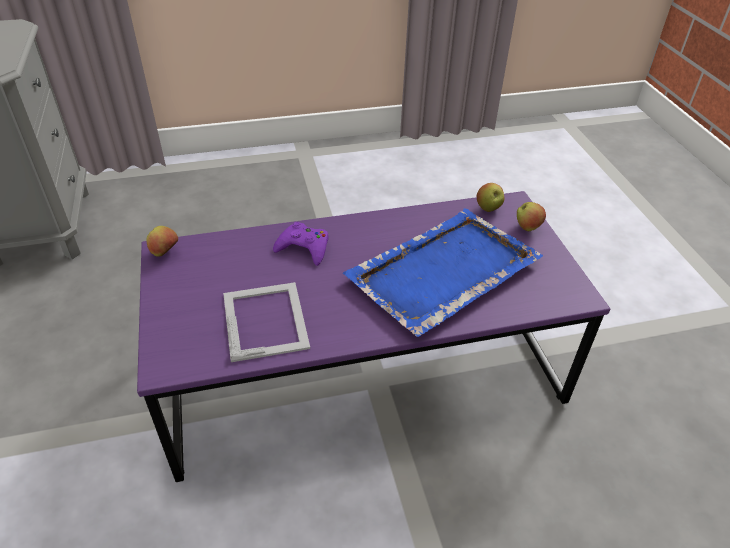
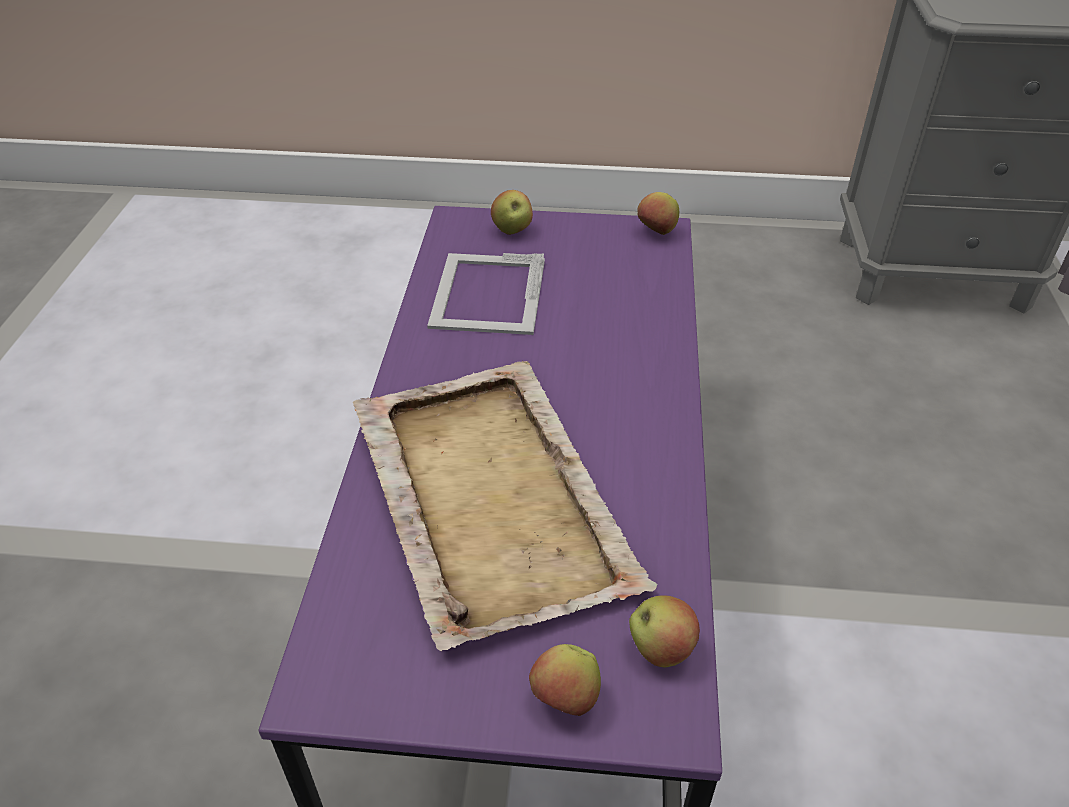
camera: 110 degrees right, 0 degrees up
(175, 327) = (512, 230): none -> apple
(266, 319) = (487, 294): picture frame -> picture frame turned 90 degrees clockwise
(304, 248) = (621, 350): purple game controller -> none
(442, 272) = (490, 494): blue tray -> beige tray

